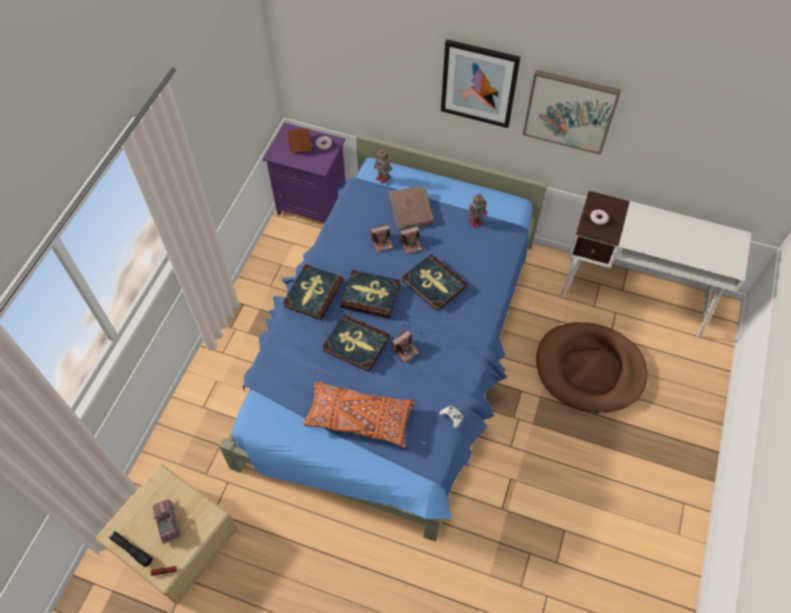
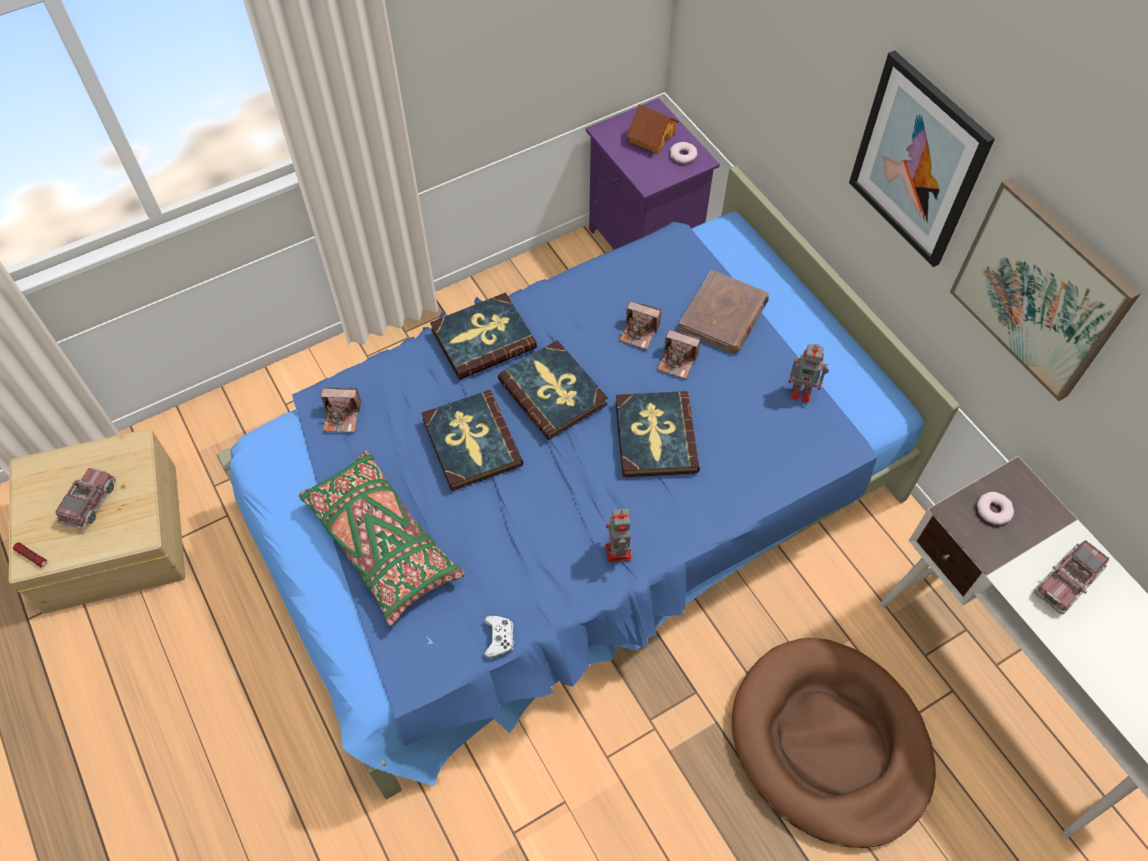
camera: 40 degrees right, 0 degrees up
(131, 550) = (27, 503): black flashlight -> none
(359, 418) = (382, 543): orange pillow -> green pillow
(383, 178) = (725, 249): toy robot -> toy robot (618, 553)
(405, 349) = (527, 497): camera -> camera (342, 417)
(647, 228) = (1066, 582): none -> toy truck

